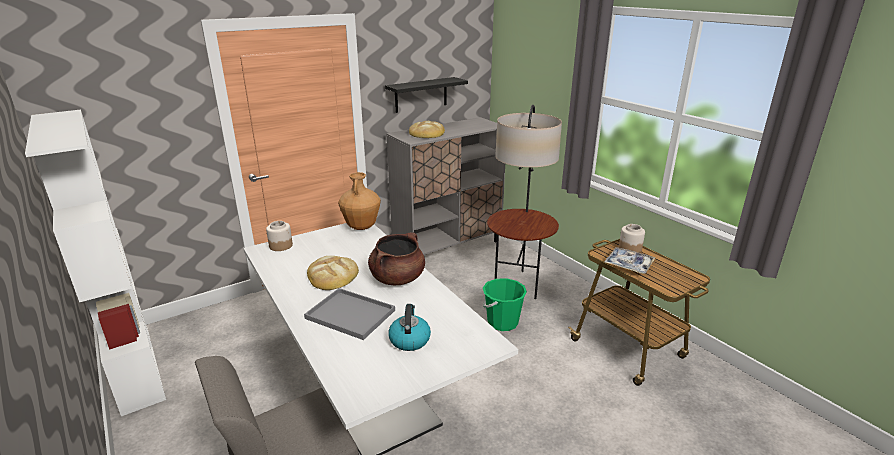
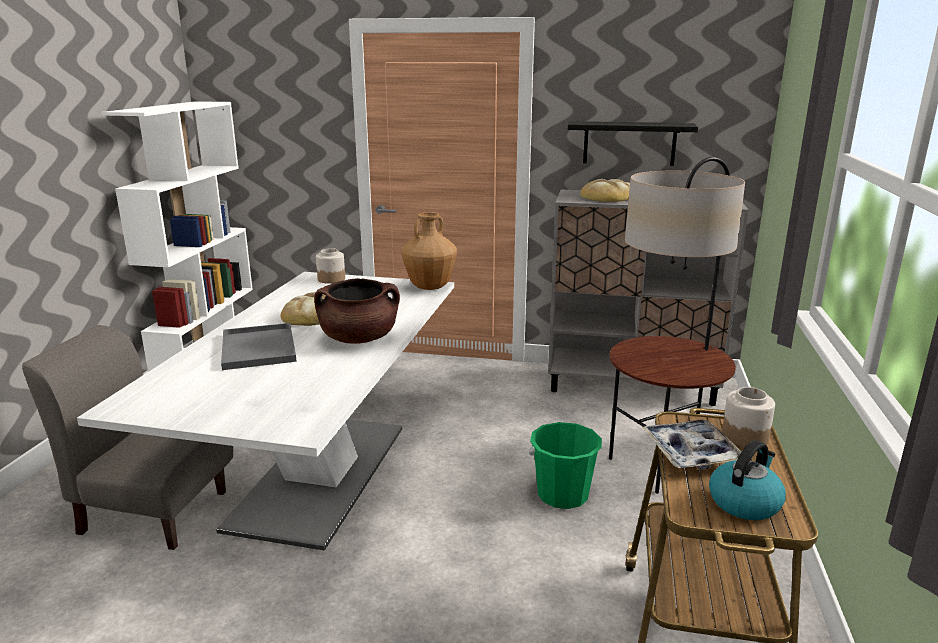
camera: 45 degrees right, 5 degrees down
(409, 339) = (251, 388): kettle -> kettle (744, 502)

